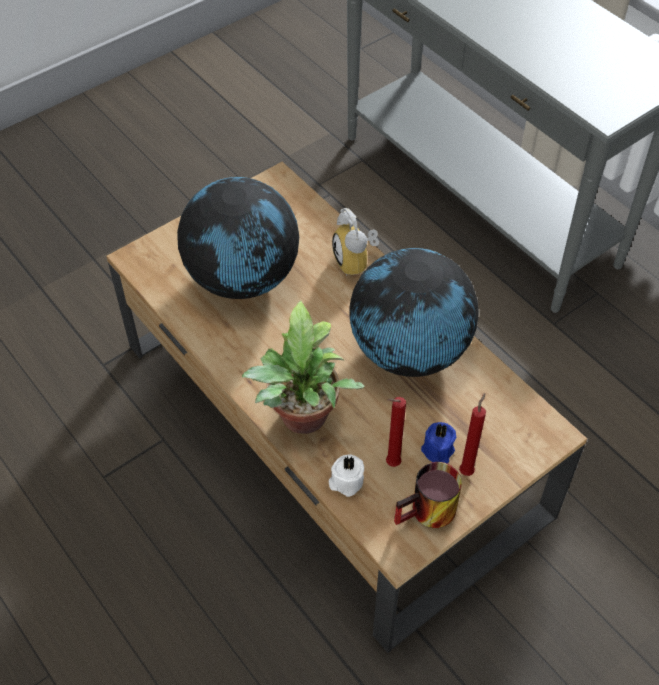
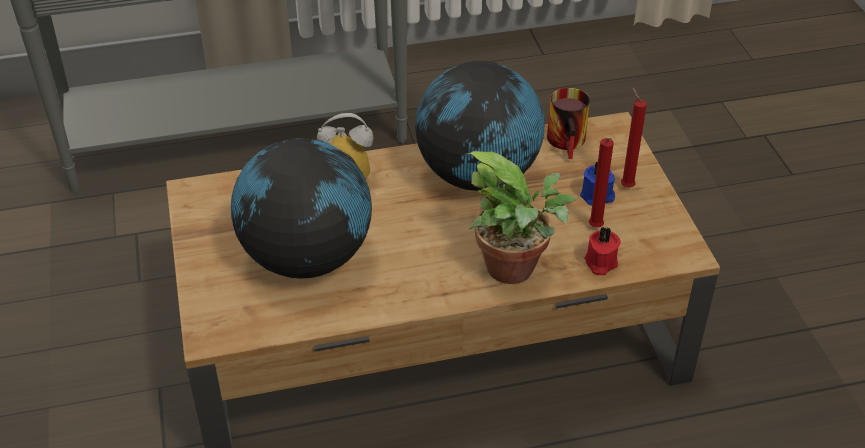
camera: 65 degrees left, 10 degrees down
(346, 482) = (600, 263): white candle -> red candle
(428, 515) = (659, 223): mug -> mug (570, 142)

